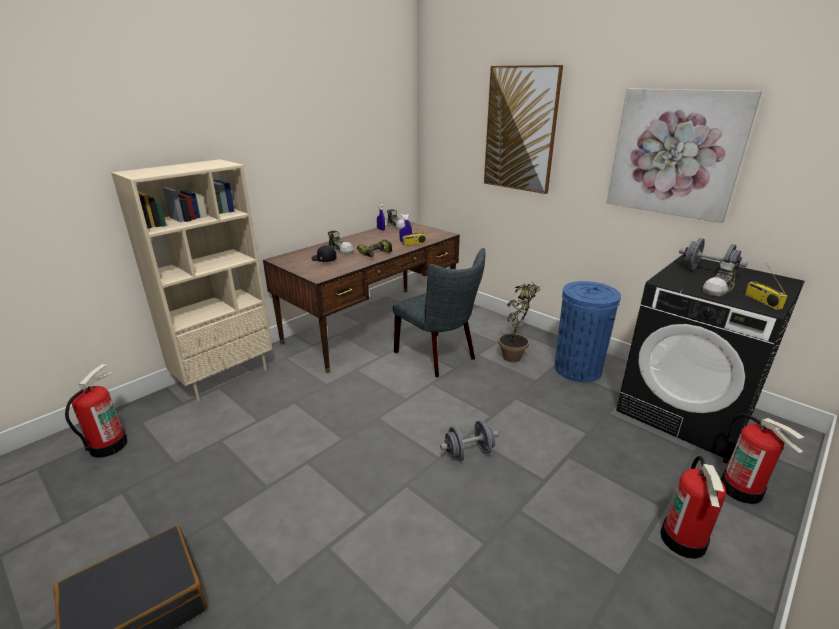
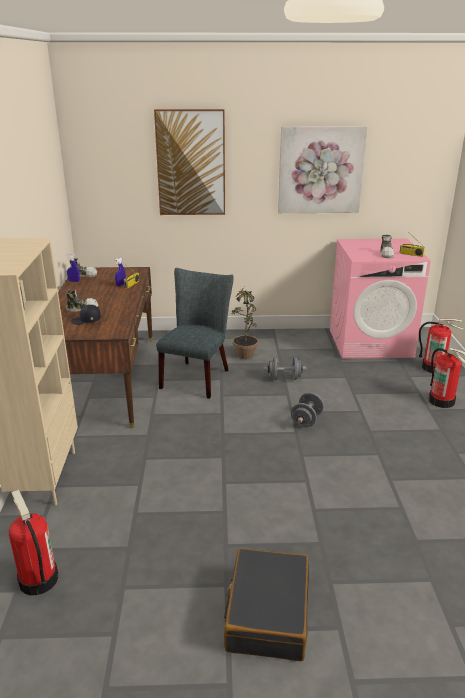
camera: 45 degrees left, 0 degrees up
(376, 254) = (120, 302): power drill -> none
(439, 356) = (197, 377): grey chair -> grey chair turned 75 degrees counterclockwise
(578, 369) = (292, 345): blue trash can -> none
(686, 411) = (370, 343): black washing machine -> pink washing machine
(707, 272) = (366, 246): grey dumbbell -> grey dumbbell (284, 378)

